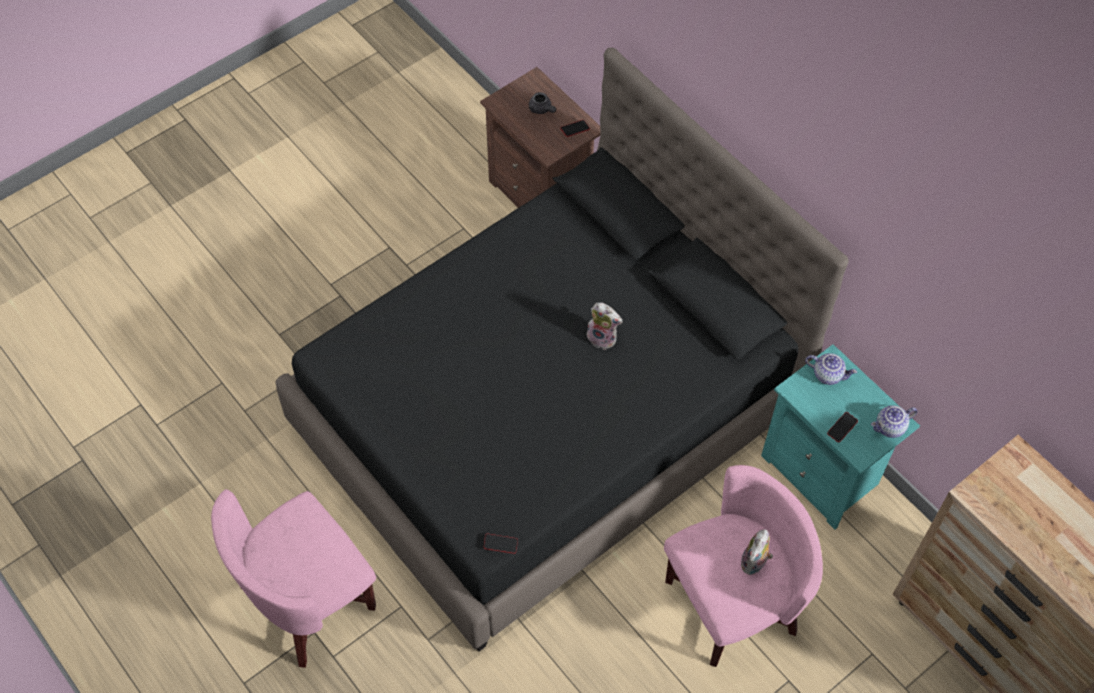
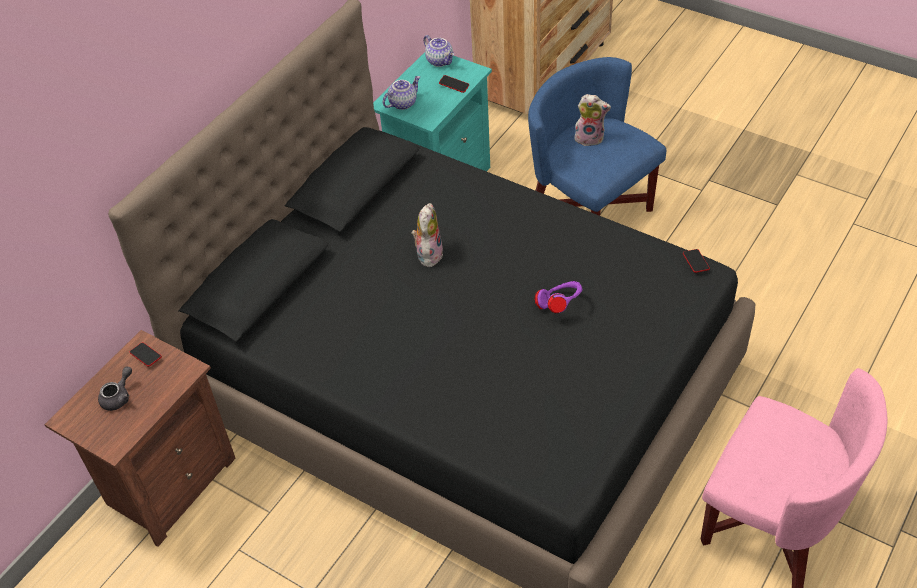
camera: 105 degrees left, 10 degrees down
(499, 416) = (559, 305): none -> purple headphones
(731, 603) = (591, 212): pink armchair -> blue armchair
(828, 374) = (402, 103): teapot -> teapot turned 45 degrees clockwise

